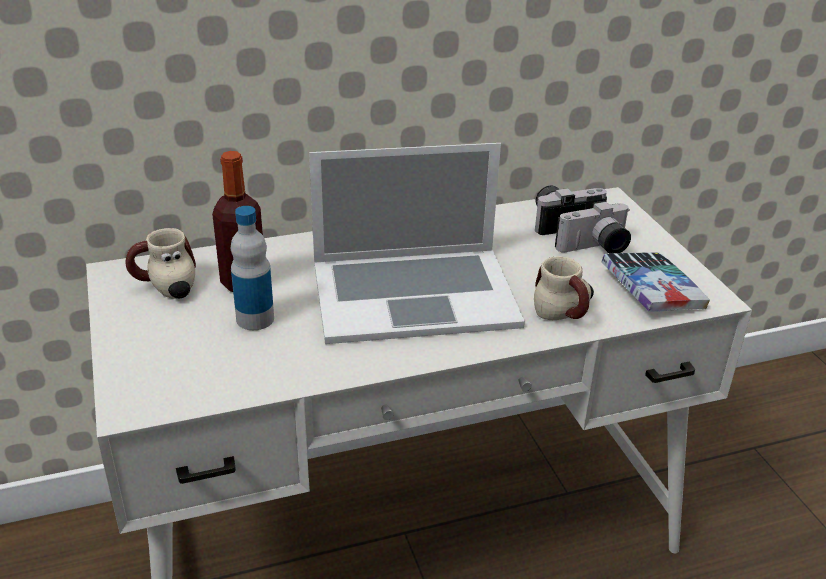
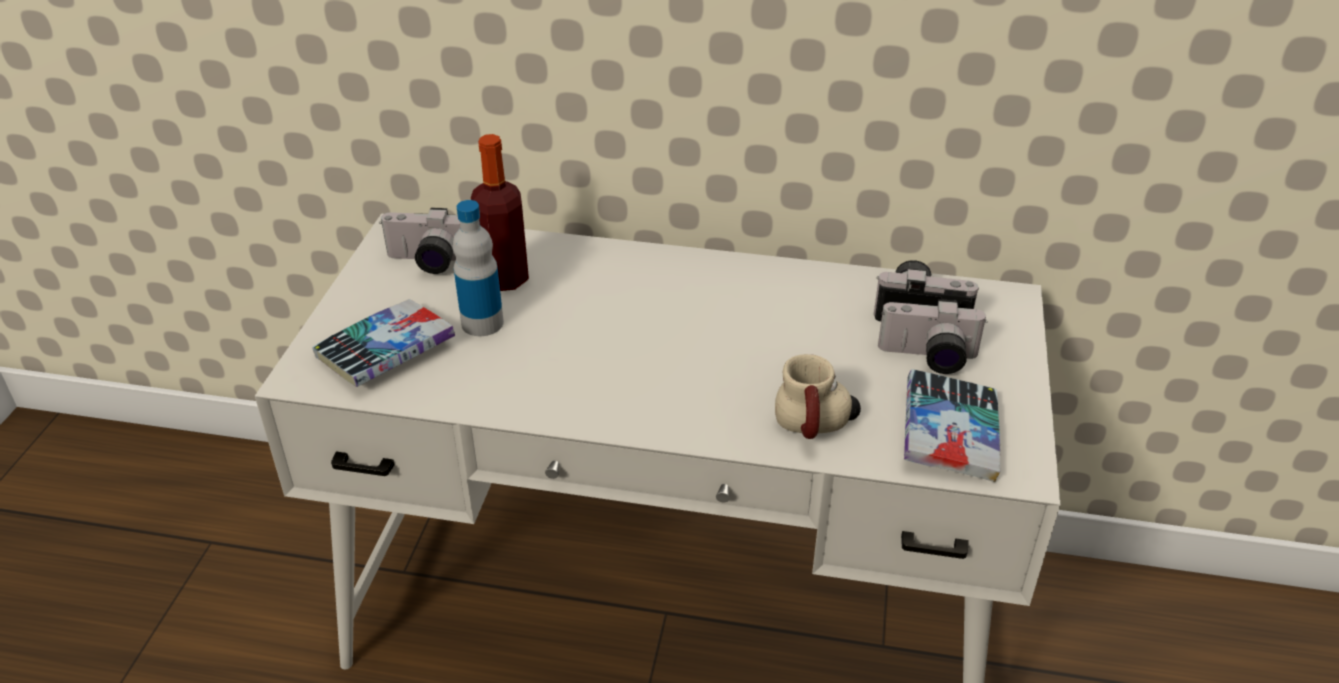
camera: 30 degrees right, 5 degrees up
(166, 288) = (428, 262): mug -> camera
(191, 365) = (386, 352): none -> book
(414, 293) = (664, 347): laptop -> none

